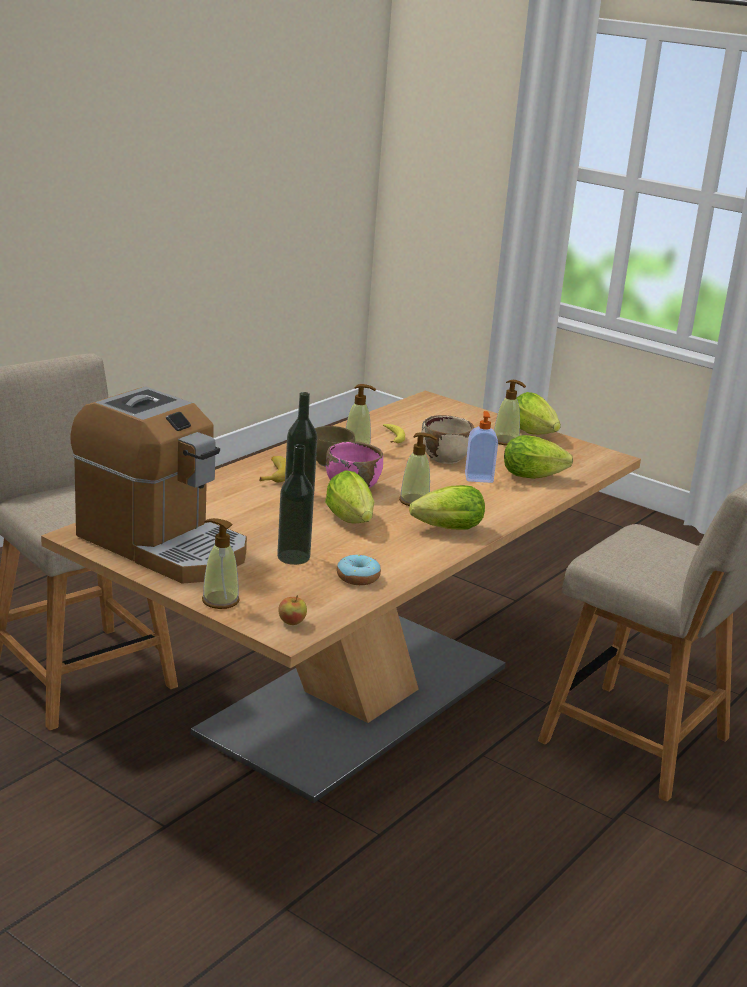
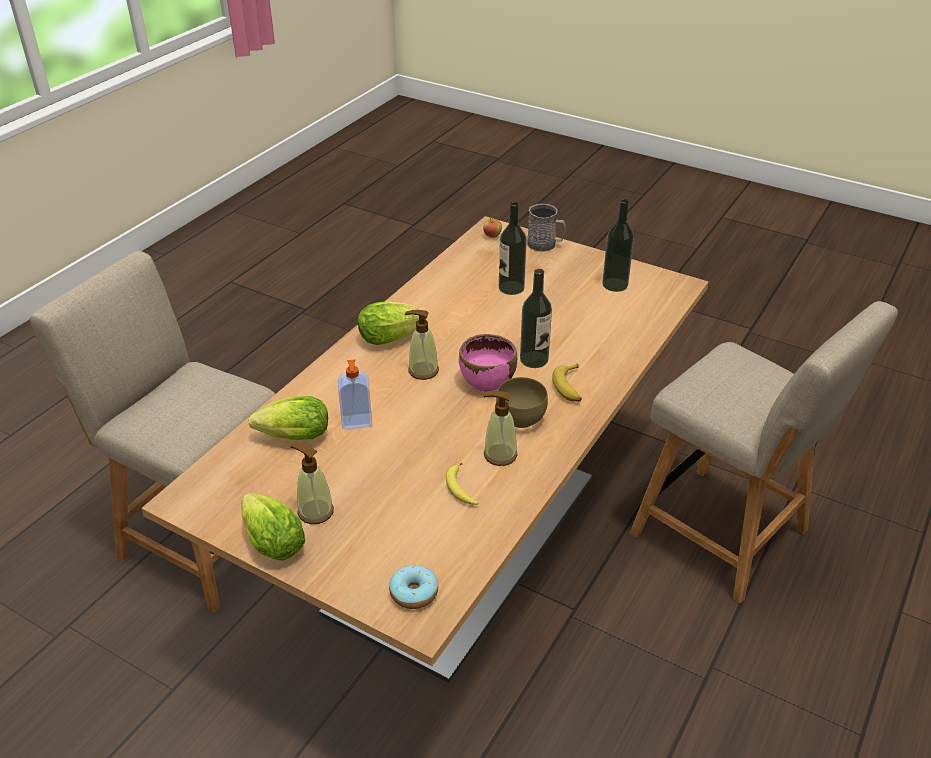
camera: 175 degrees right, 15 degrees up
(162, 544) = (615, 284): coffee machine -> bottle
(220, 600) = (545, 245): soap dispenser -> grey mug
(352, 522) = (476, 333): lettuce -> none
(358, 578) = (457, 276): donut -> donut (414, 593)
(445, 458) = (394, 455): beige bowl -> none

